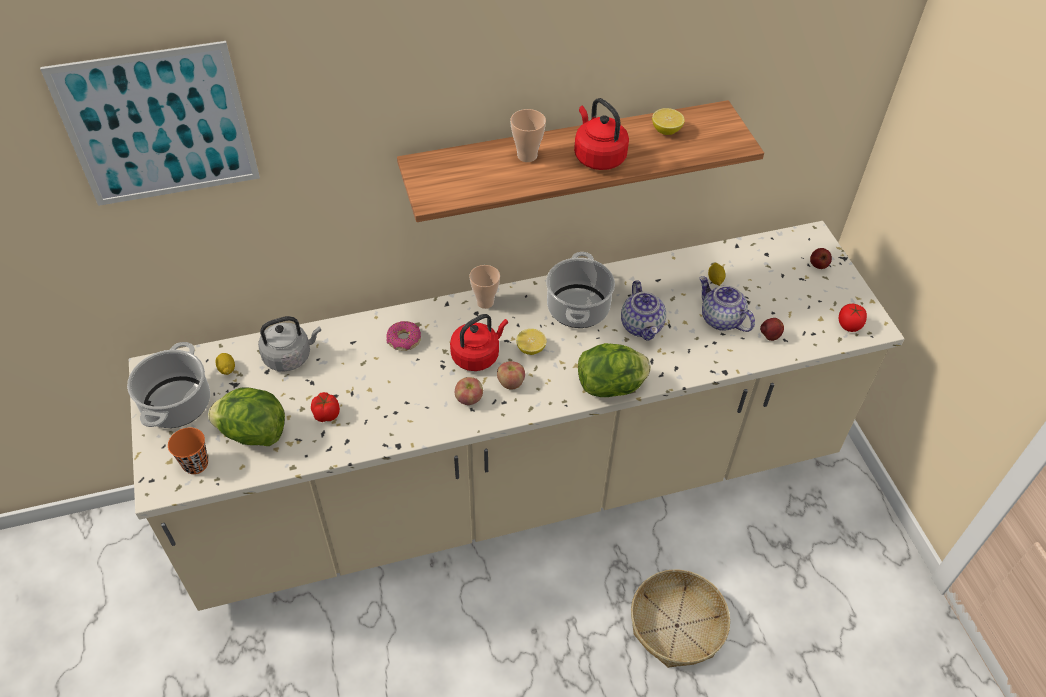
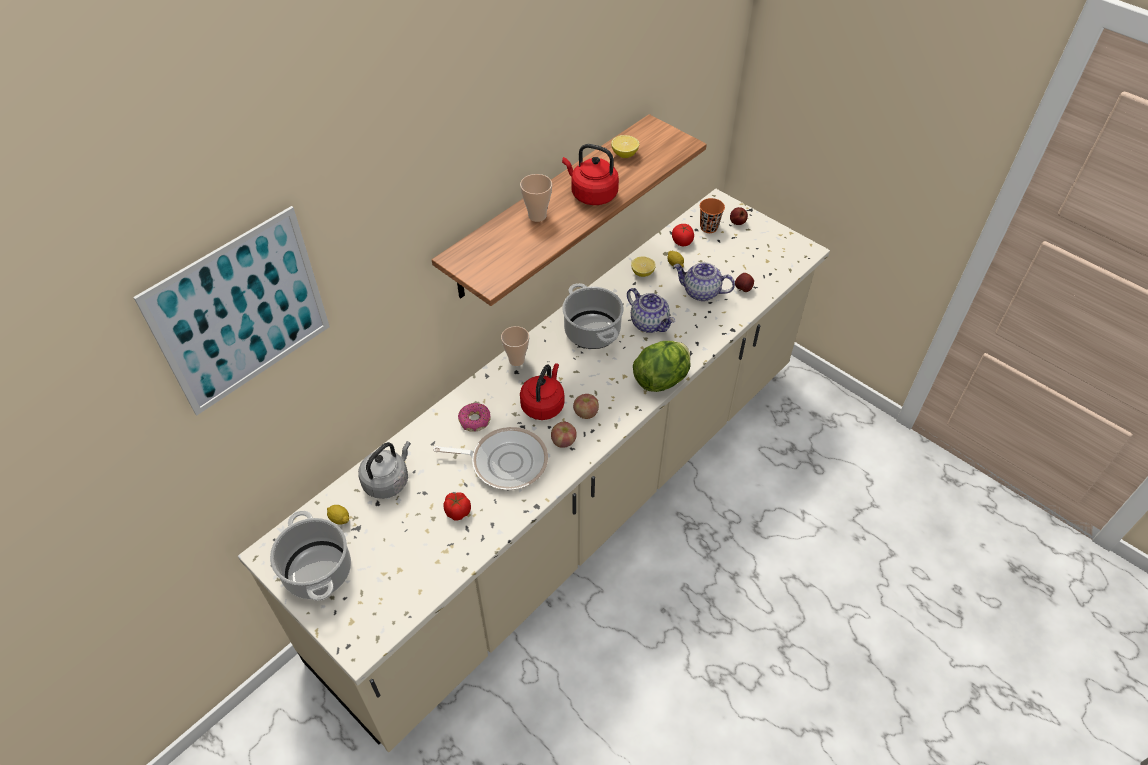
camera: 30 degrees left, 0 degrees up
(195, 464) = (377, 611): orange cup -> orange cup (709, 227)
(253, 433) = (407, 559): lettuce -> none
(402, 390) = (505, 461): none -> frying pan
(531, 349) = (580, 379): lemon -> lemon (642, 273)
(676, 625) = (759, 547): basket -> none
(849, 325) = (789, 257): tomato -> tomato (682, 242)

